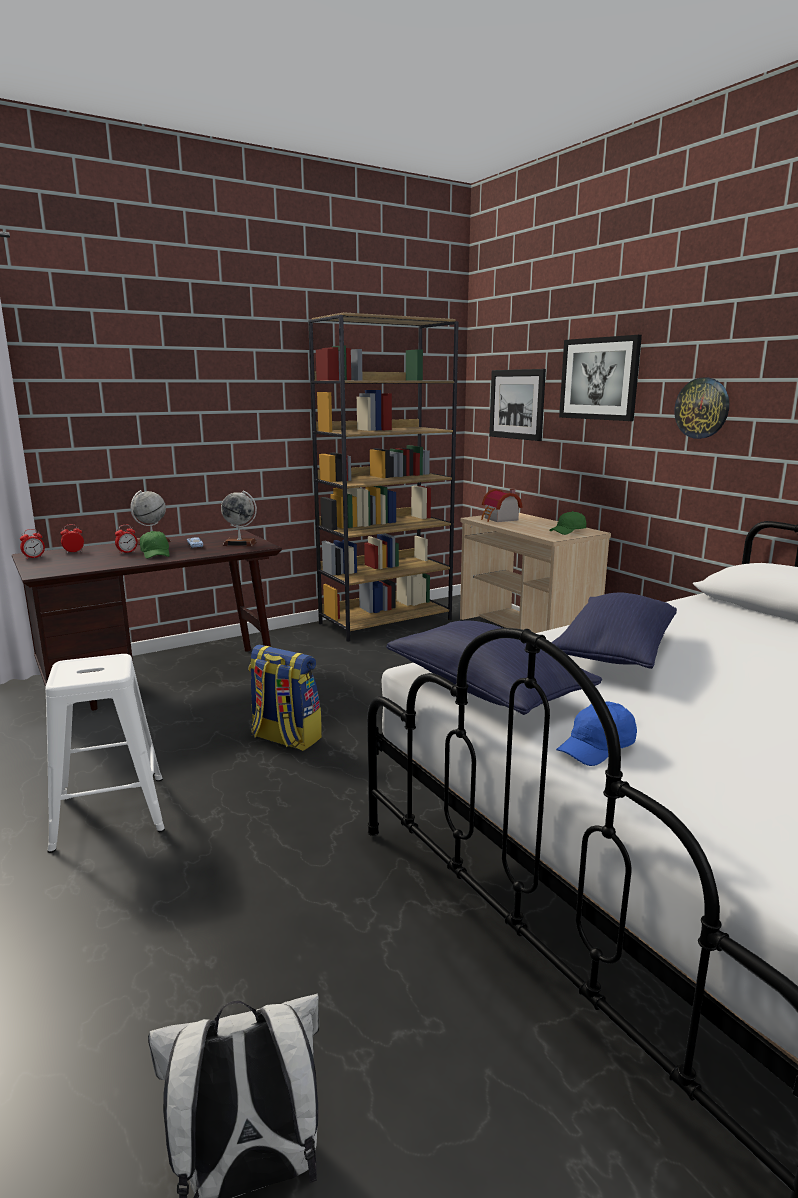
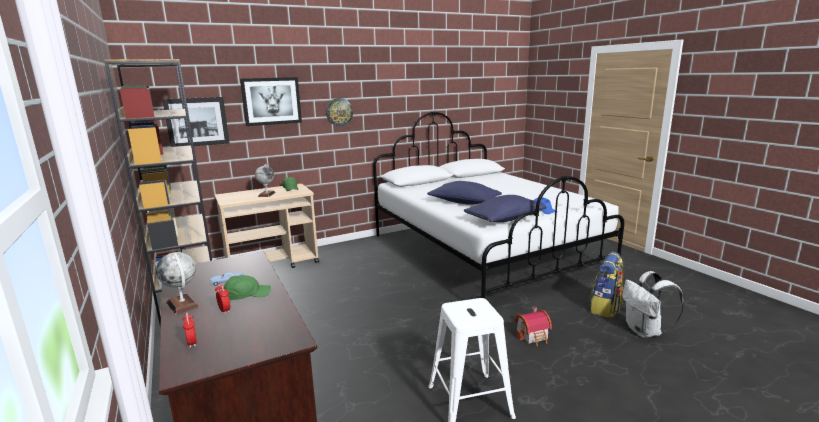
camera: 85 degrees left, 0 degrees up
(34, 557) = (202, 365): alarm clock -> none
(240, 543) = (234, 265): globe -> globe (267, 194)
(285, 738) = (383, 342): backpack -> backpack (605, 308)
(499, 519) = (238, 198): toy house -> toy house (533, 336)

